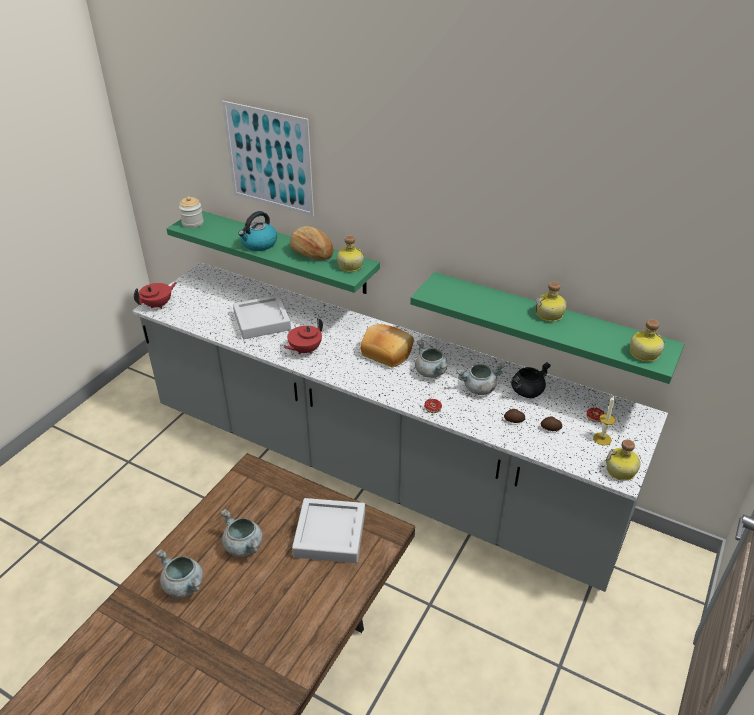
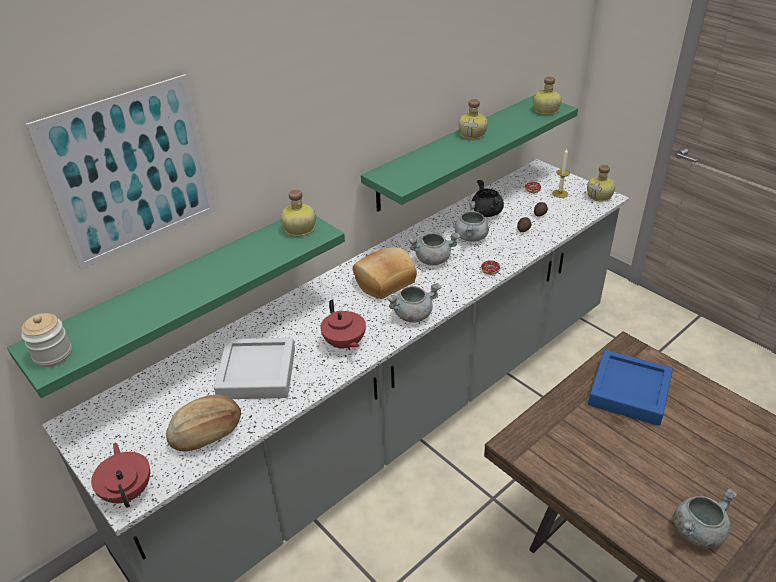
camera: 70 degrees left, 0 degrees up
(244, 546) = (640, 465): grey cooking pot -> grey cooking pot (413, 314)
(259, 244) = (183, 293): kettle -> none
(311, 253) = (245, 252): bread -> bread (207, 433)
(330, 534) = (629, 392): grey tray -> blue tray

